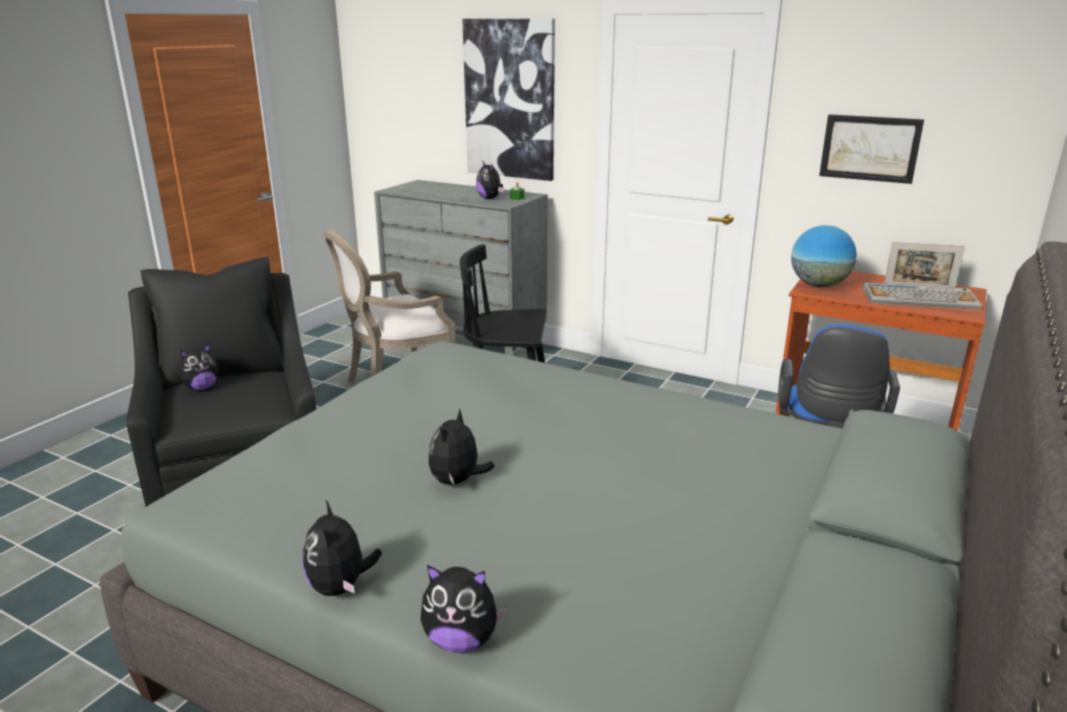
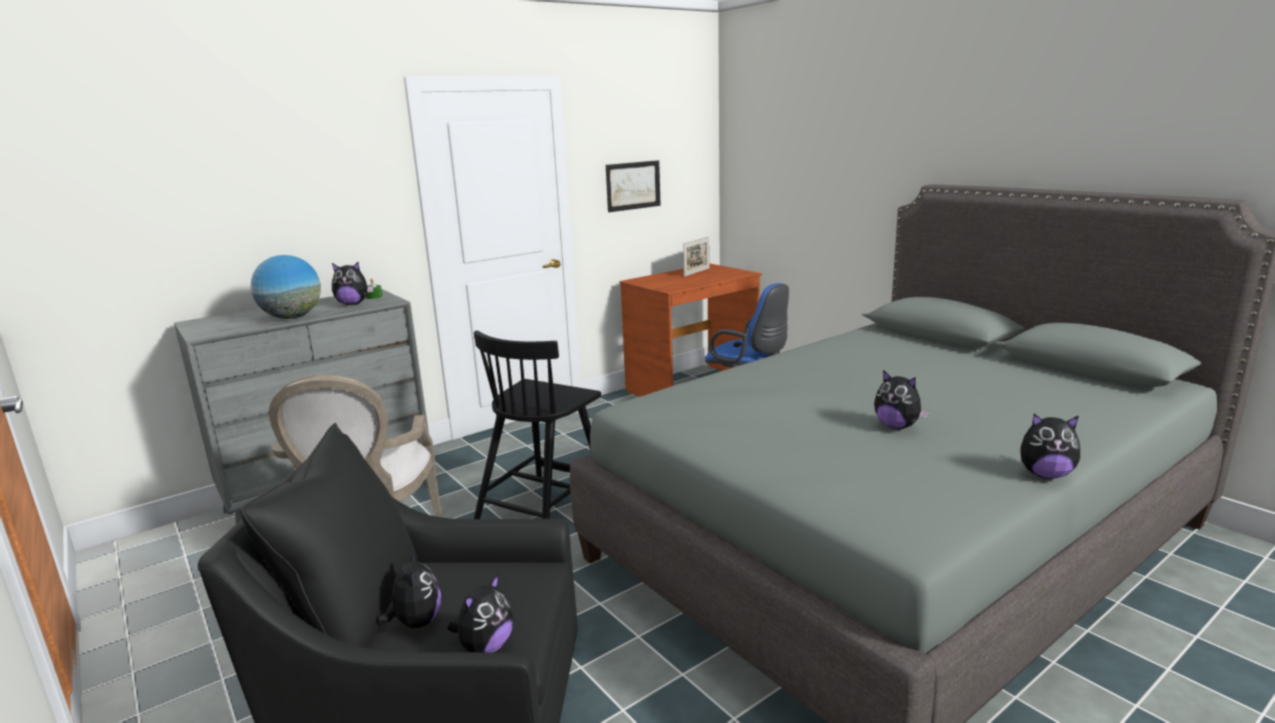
camera: 65 degrees left, 5 degrees down
(461, 640) = (1097, 444): plush toy -> plush toy (486, 647)
(510, 100) = (307, 193): picture -> none
(818, 285) = (663, 286): globe -> globe (292, 317)
(920, 299) = (712, 274): keyboard -> none

